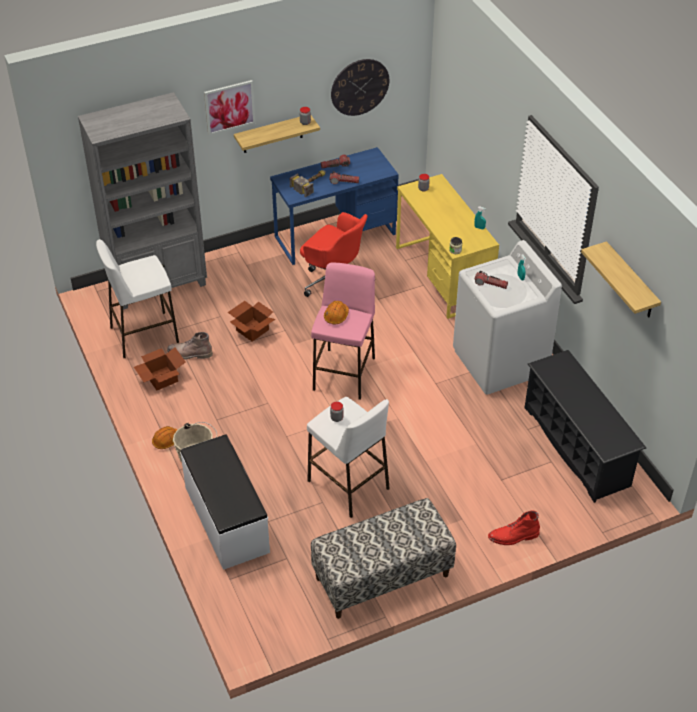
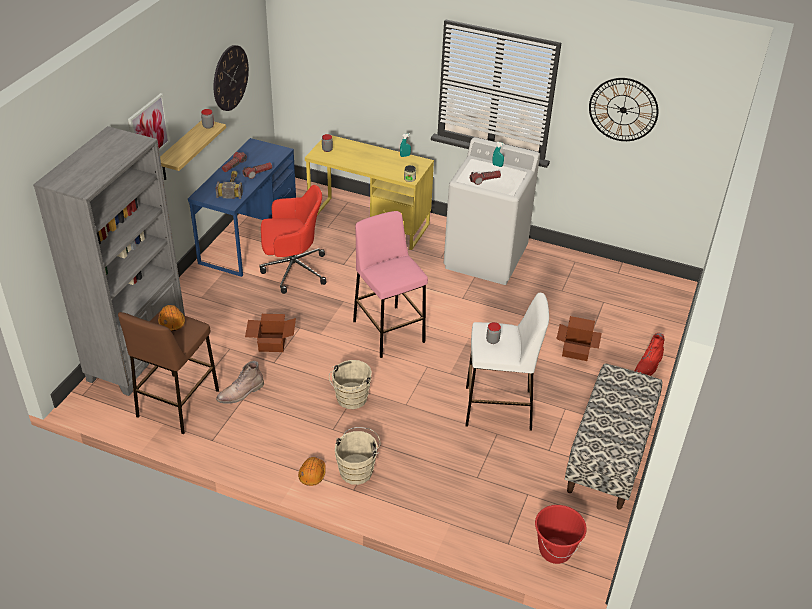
camera: 45 degrees left, 5 degrees down
(143, 335) = (177, 403): white stool -> brown stool
(161, 378) = (240, 428): cardboard box -> cardboard box (575, 351)
(226, 520) = (444, 500): white bench -> none
(253, 406) = (350, 399): none -> beige bucket
(254, 608) = (555, 550): none -> red bucket
(336, 316) = (387, 269): orange hard hat -> orange hard hat (171, 322)
(577, 446) = (605, 282): black shoe rack -> none
(631, 282) = (623, 110): shelf -> wall clock

